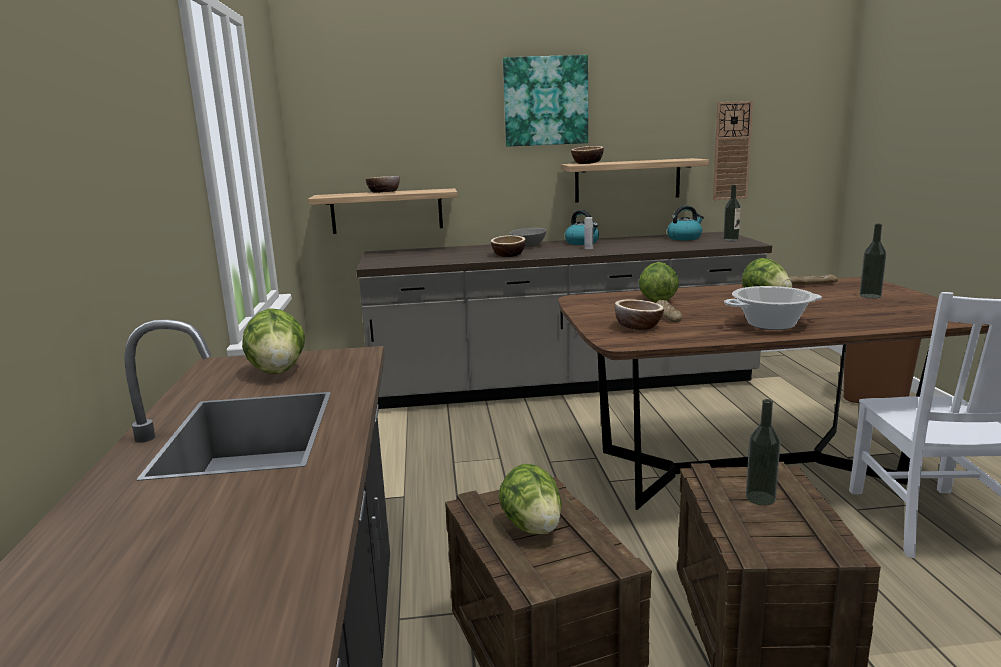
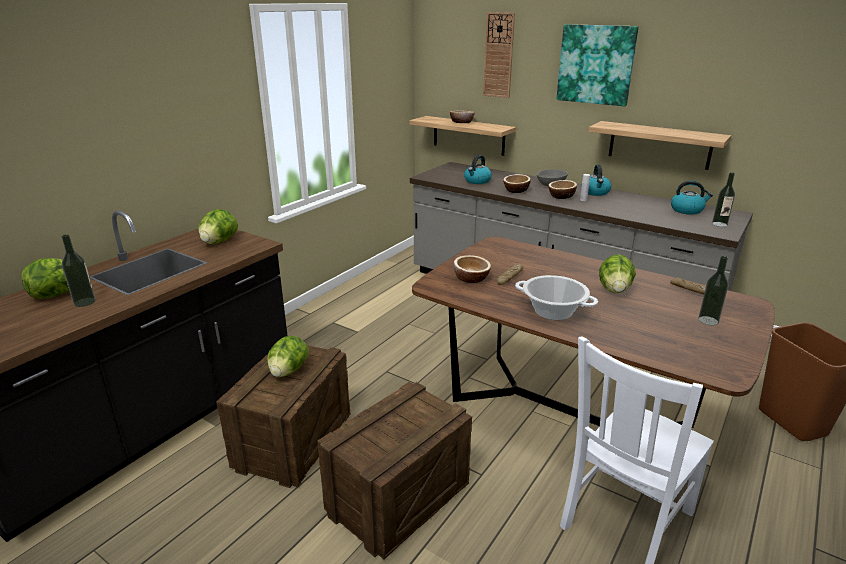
camera: 40 degrees right, 10 degrees up
(446, 257) = (477, 181): none -> kettle
(587, 163) = (617, 125): bowl -> bowl (561, 196)
(656, 301) = (537, 262): lettuce -> lettuce (57, 294)
(731, 151) = (776, 134): wall clock -> wall clock (499, 55)
(760, 498) = (408, 420): bottle -> bottle (84, 302)

